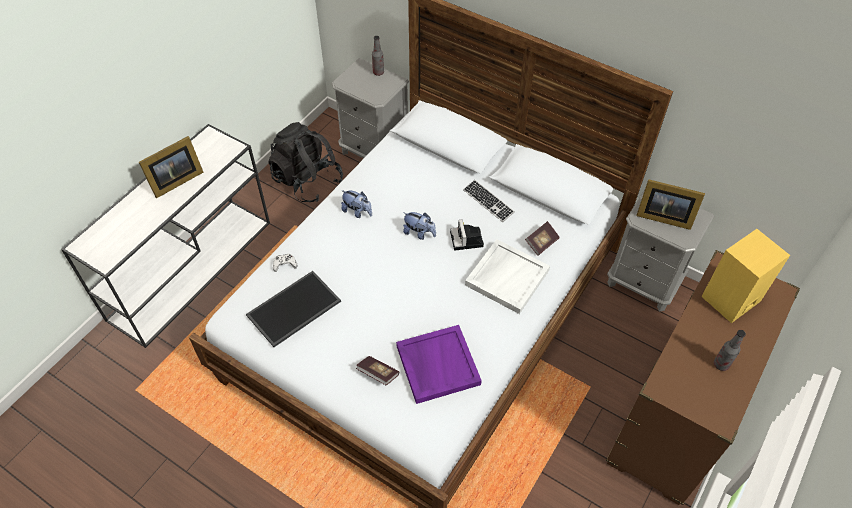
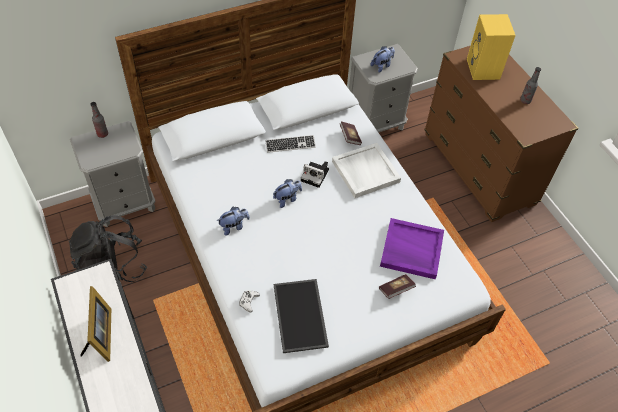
camera: 60 degrees left, 0 degrees up
(662, 216) = (382, 66): picture frame -> plush toy

